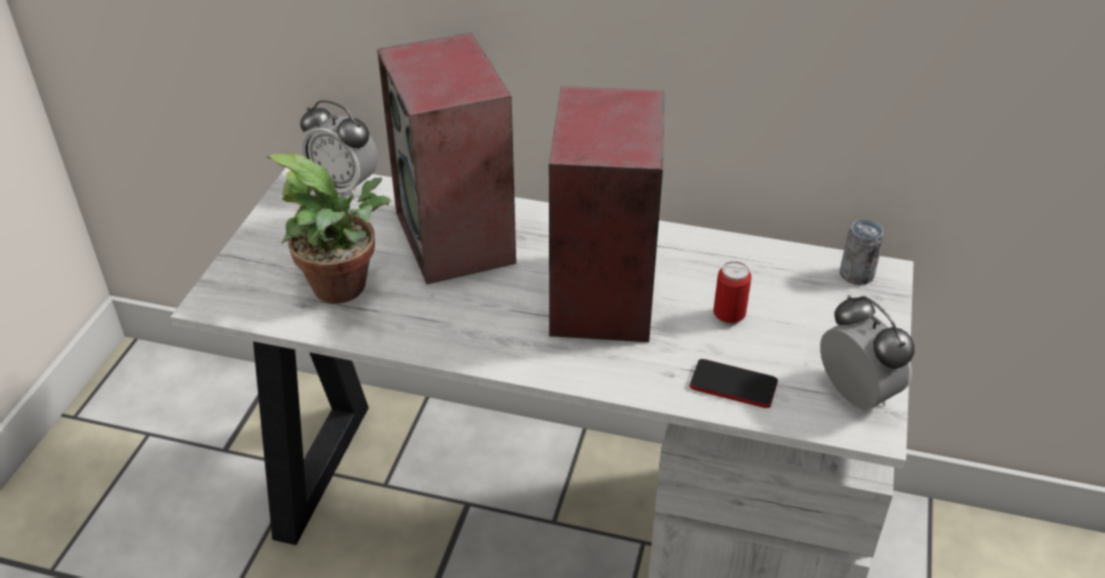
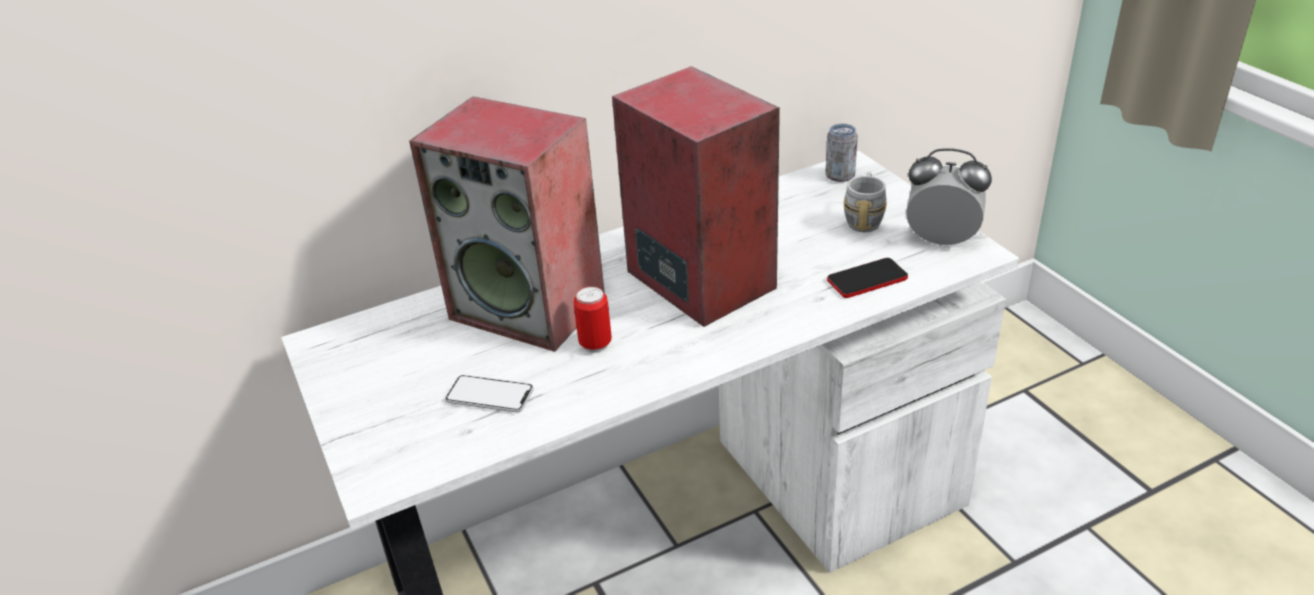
camera: 40 degrees left, 5 degrees down
(344, 186) = (368, 327): alarm clock -> none
(346, 288) = (489, 395): potted plant -> phone
(728, 316) = (802, 242): can -> can (595, 344)
(815, 329) = (864, 219): none -> grey mug

